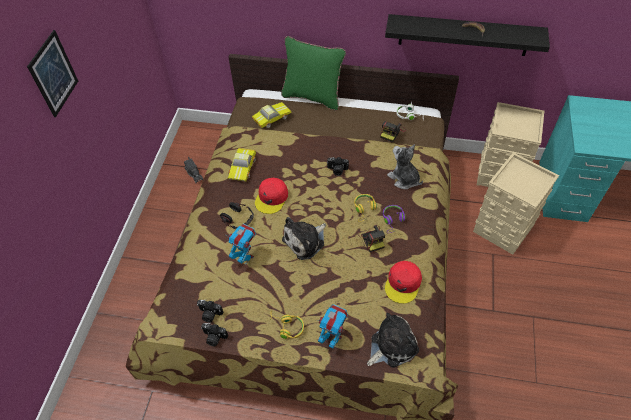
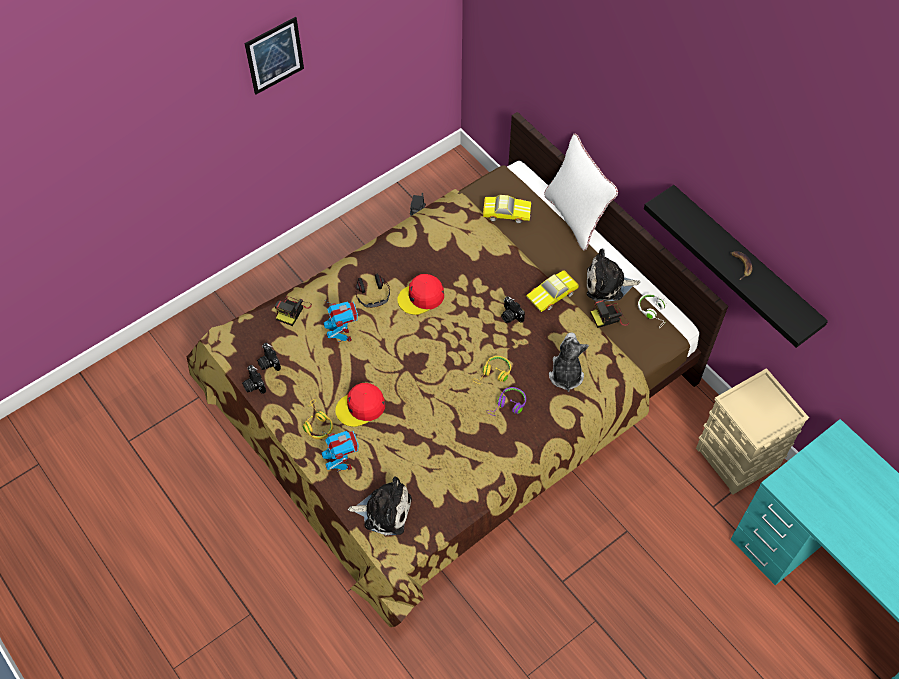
camera: 40 degrees right, 5 degrees up
(243, 167) = (427, 246): toy car -> toy car (553, 295)
(305, 241) = (409, 362): plush toy -> plush toy (608, 284)
(312, 97) = (575, 217): green pillow -> white pillow
(372, 239) = (469, 407): camera -> camera (292, 311)
(403, 284) = (452, 469): red cap -> red cap (361, 407)
(503, 229) = (669, 516): beige storage box -> none

